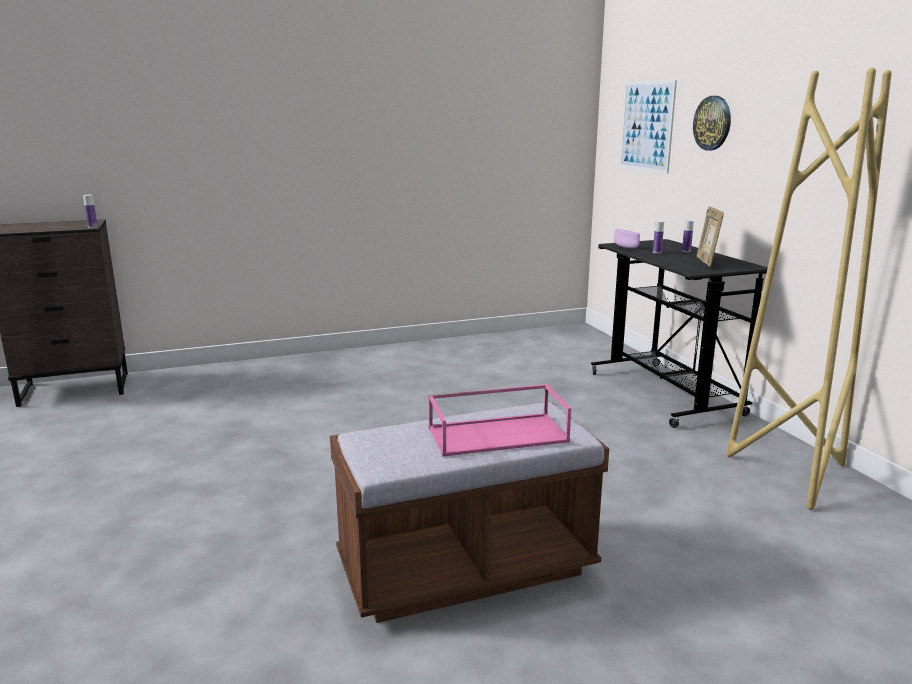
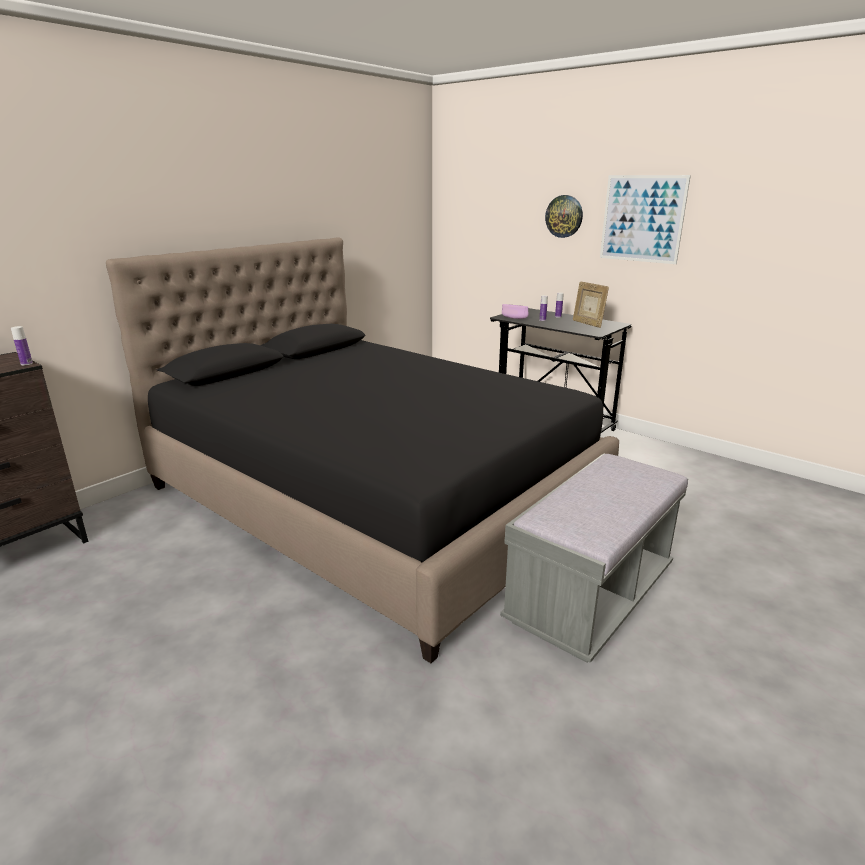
camera: 30 degrees left, 5 degrees up
(374, 417) = (372, 497): none -> black bed
(466, 568) = (590, 597): brown bench -> grey bench
(498, 434) = (625, 487): pink tray -> none
(647, 126) = (492, 217): picture -> picture (642, 219)
(793, 476) = (684, 466): yellow clothes rack -> none

